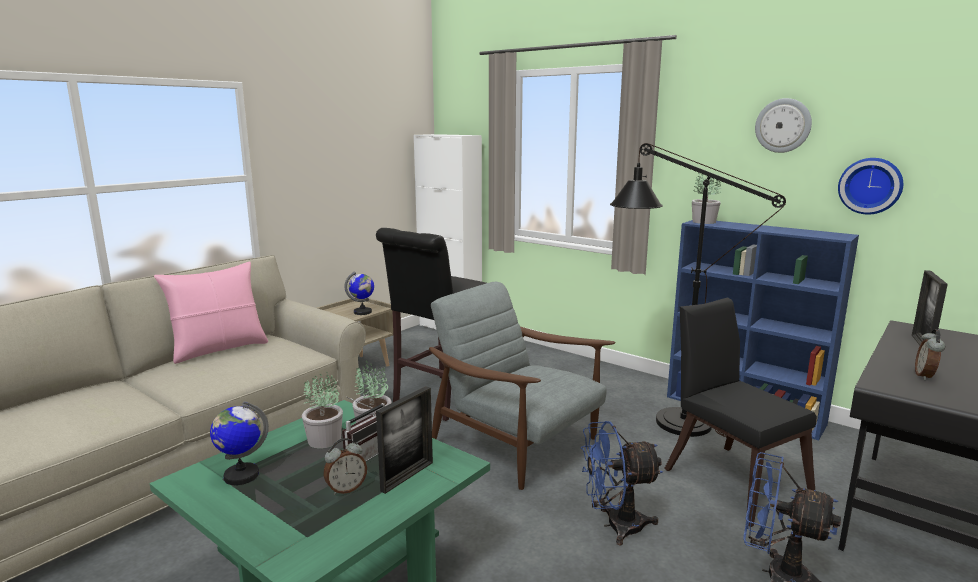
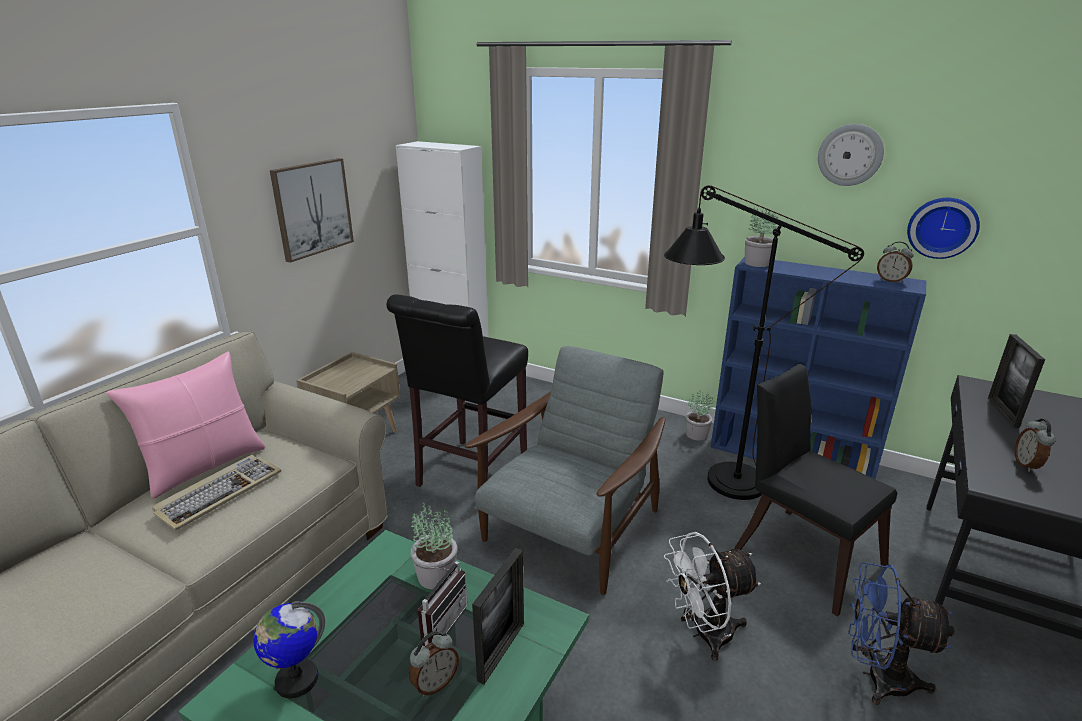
camera: 10 degrees left, 10 degrees up
(224, 364) = (219, 493): none -> keyboard
(325, 440) = (383, 602): potted plant -> potted plant (697, 434)
(339, 175) = (312, 208): none -> picture
(363, 312) = (363, 377): globe -> none
(517, 443) = (571, 530): grey armchair -> grey armchair turned 90 degrees clockwise
(615, 526) = (704, 634): blue fan -> white fan
(823, 233) = (891, 281): none -> alarm clock

